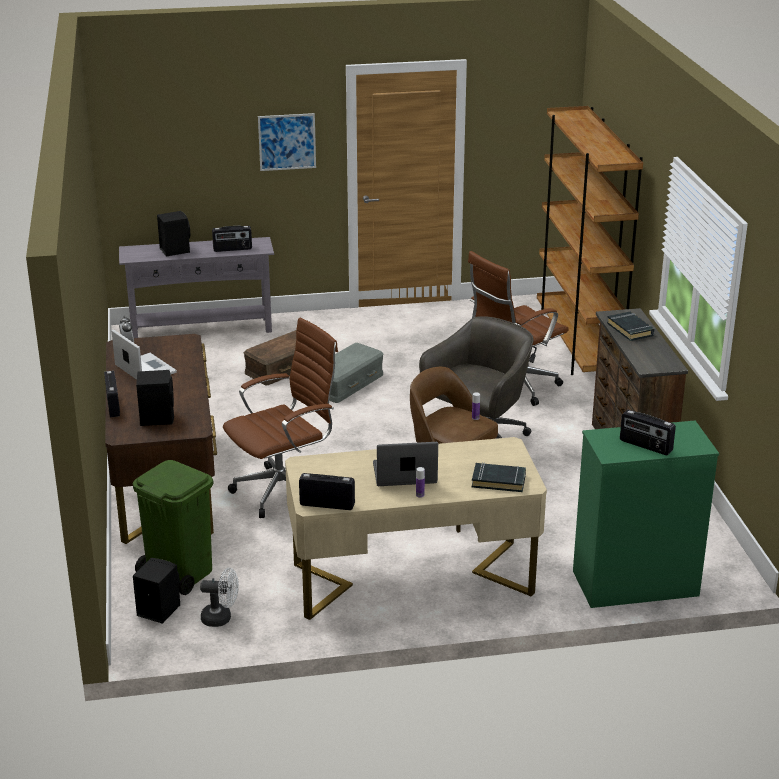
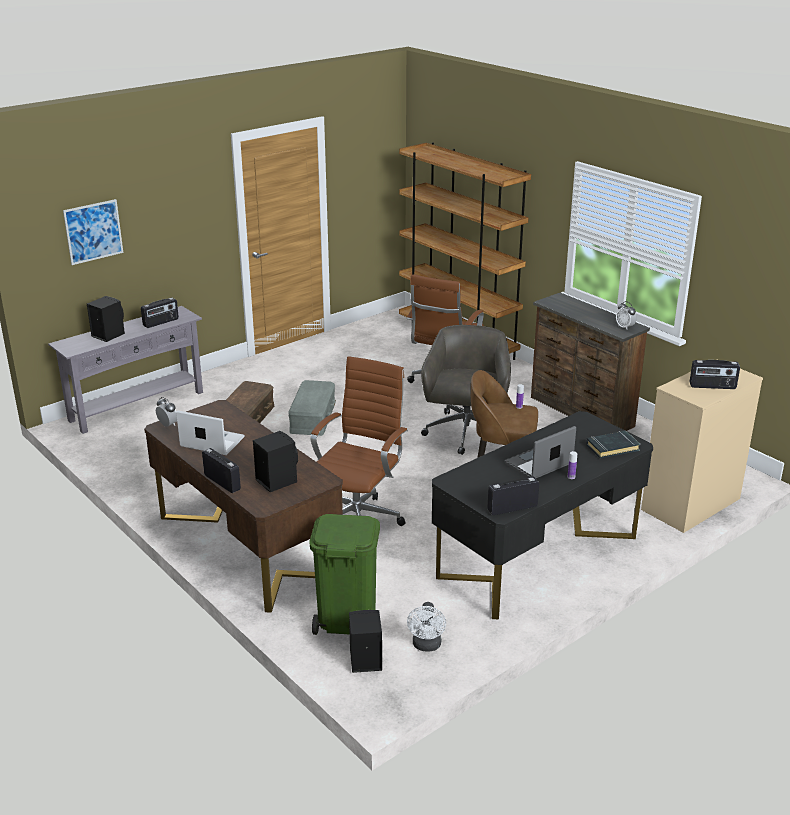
camera: 30 degrees left, 0 degrees up
(221, 618) = (426, 646): white fan -> white fan turned 120 degrees clockwise
(287, 142) = (188, 213): picture -> picture (93, 231)
(412, 578) = (538, 556): beige desk -> black desk
(630, 329) = (574, 309): black book -> none
(634, 583) = (690, 504): green dresser -> beige dresser
(659, 362) = (625, 327): none -> alarm clock

